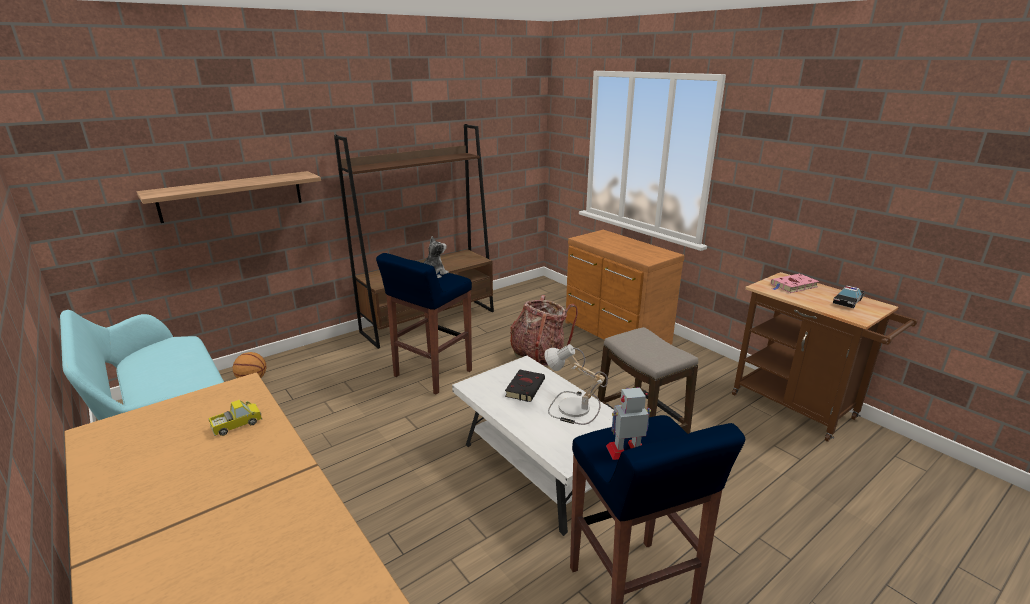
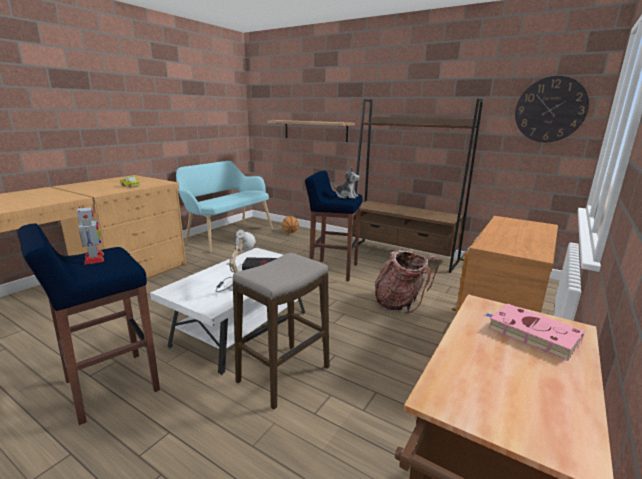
camera: 70 degrees right, 5 degrees down
(513, 129) = (550, 110): none -> wall clock
(847, 302) = (527, 393): toy car -> none

